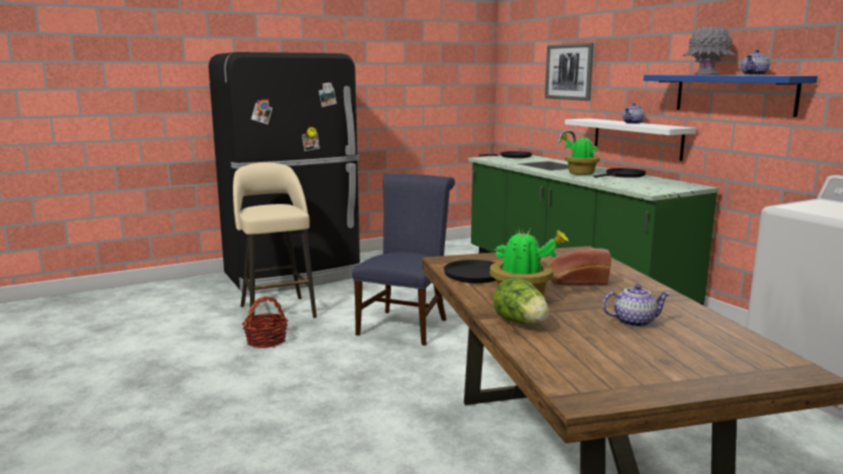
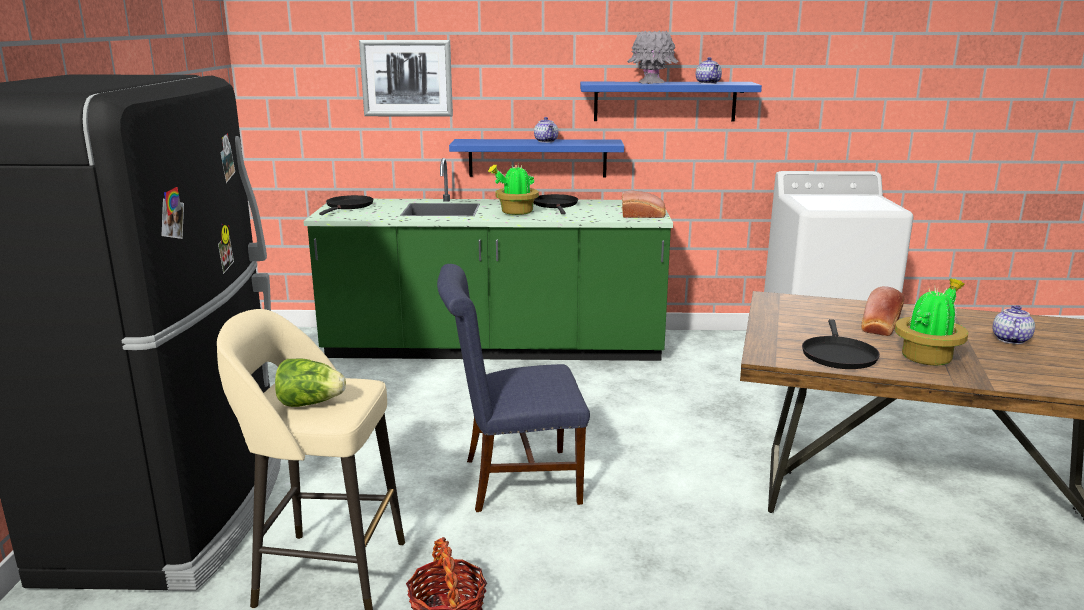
camera: 60 degrees left, 5 degrees up
(405, 325) = (513, 481): blue chair -> blue chair turned 60 degrees counterclockwise
(521, 323) = (1009, 376): lettuce -> lettuce (310, 403)
(637, 138) = (537, 158): white shelf -> blue shelf
(651, 189) = (643, 216): none -> bread

